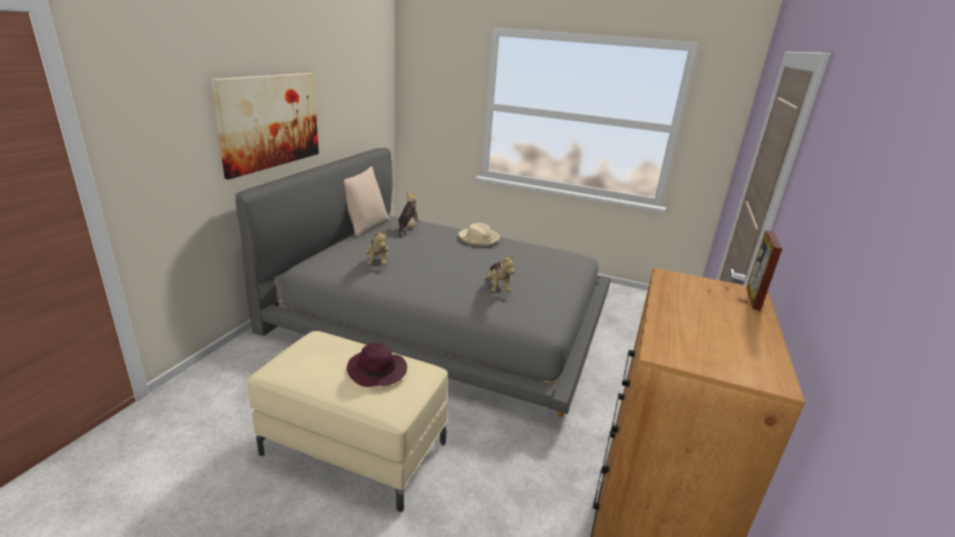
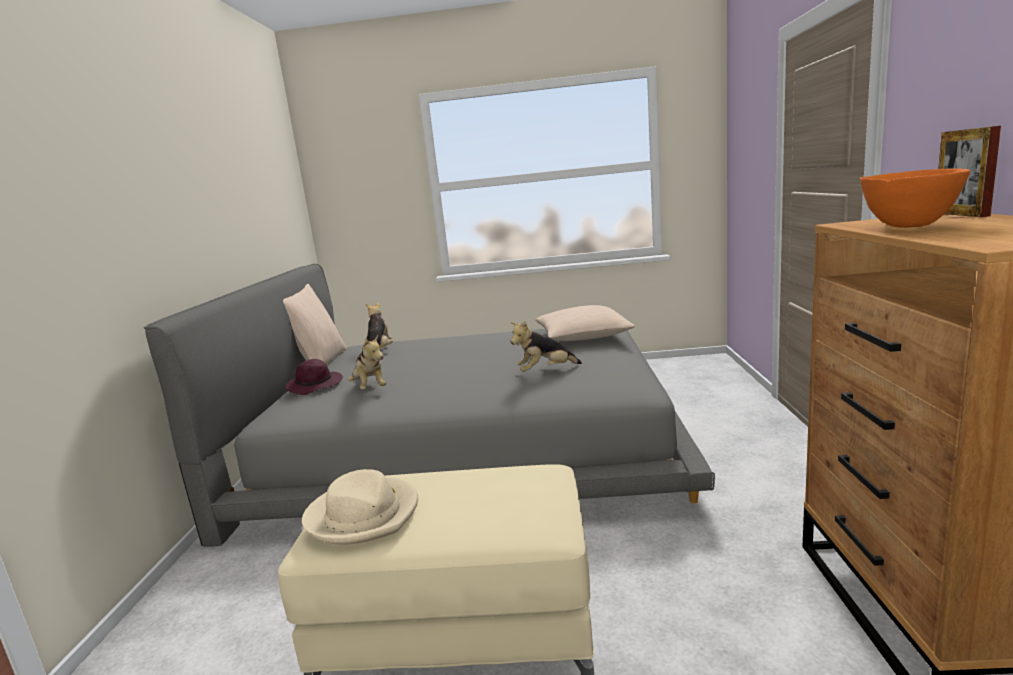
camera: 15 degrees left, 10 degrees down
(270, 121) = (170, 225): picture -> none
(378, 371) = (483, 492): purple hat -> purple hat (316, 386)
(479, 238) = (477, 338): beige hat -> beige hat (364, 514)
(496, 288) = (545, 371): plush toy -> plush toy turned 105 degrees clockwise
(551, 262) = (582, 336): none -> beige pillow
(685, 301) = (909, 226): none -> orange bowl

